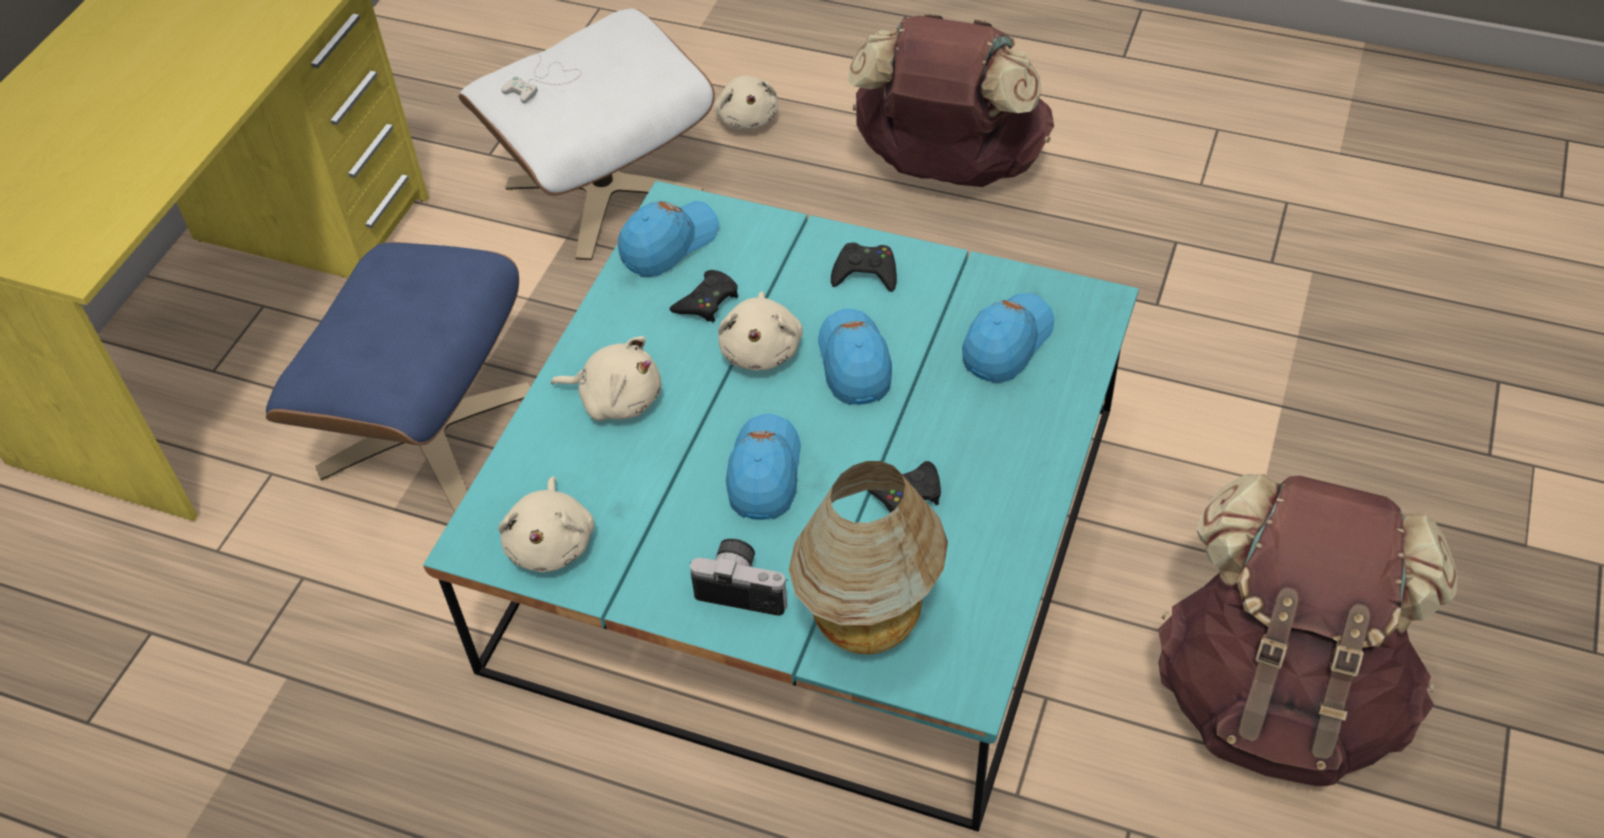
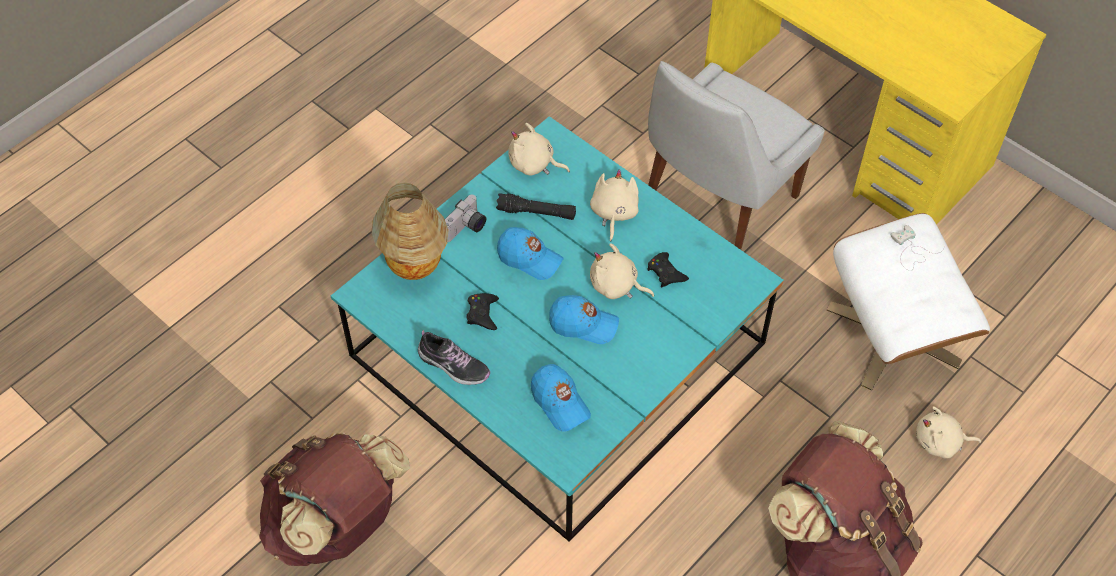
camera: 110 degrees right, 5 degrees up
(428, 432) = (717, 201): blue ottoman -> white chair
(617, 398) = (613, 213): beige plush toy -> beige plush toy turned 150 degrees clockwise
(661, 499) = (536, 212): none -> black flashlight
(668, 244) = (722, 269): blue cap -> none
(865, 273) = (651, 356): black game controller -> none
(1025, 492) = (453, 365): none -> shoe

